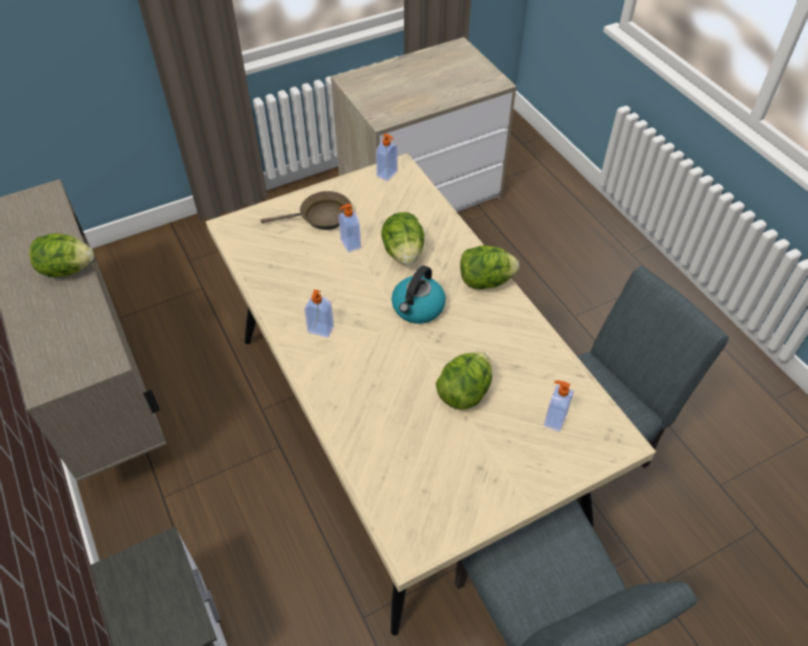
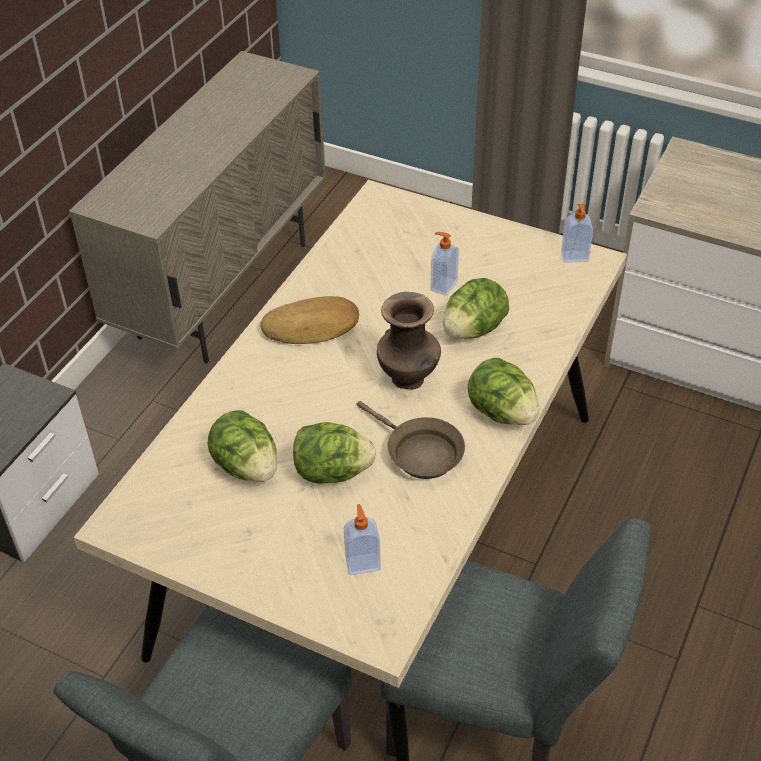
camera: 55 degrees right, 5 degrees down
(67, 269) = (224, 139): lettuce -> lettuce (246, 466)
(320, 330) = (312, 327): soap dispenser -> bread
(321, 217) = (457, 246): brown frying pan -> brown frying pan (419, 453)
(418, 308) = (409, 380): kettle -> brown vase

